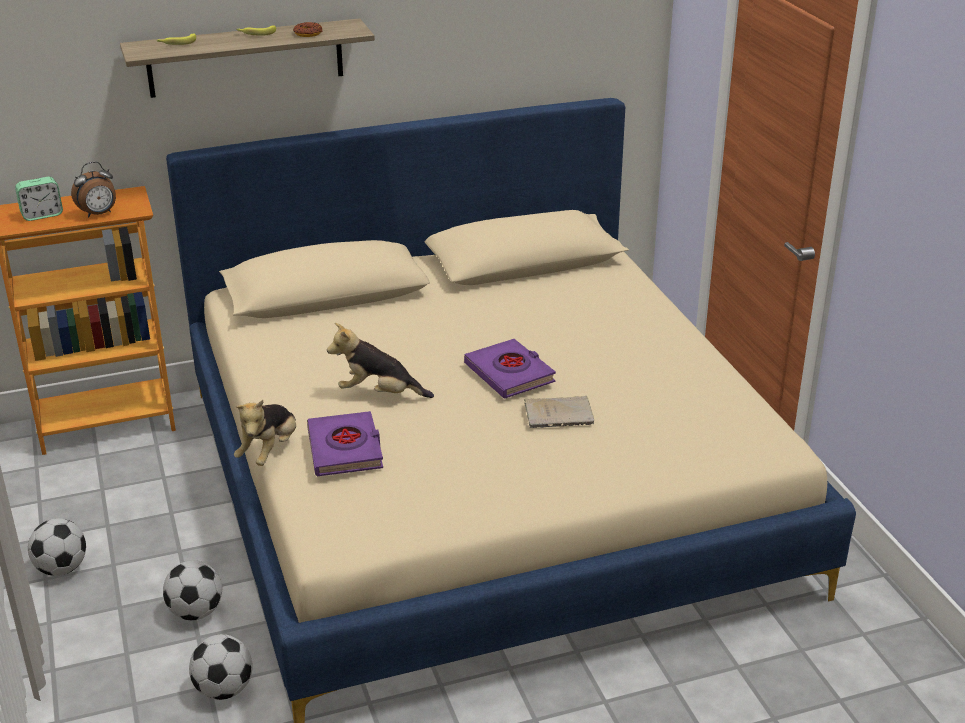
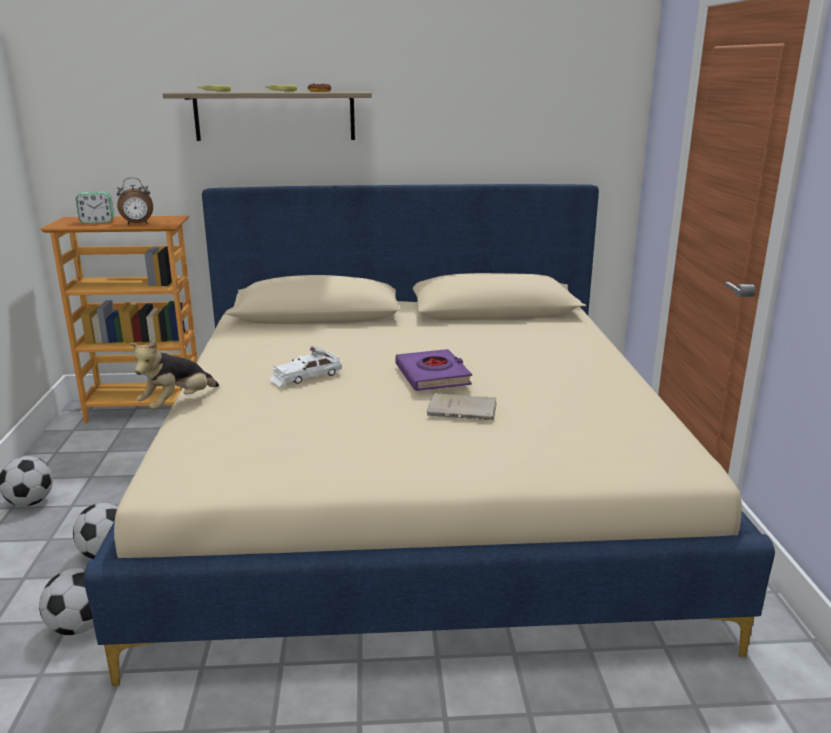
camera: 15 degrees right, 10 degrees down
(345, 449) = (240, 409): purple book -> none
(379, 393) = (306, 376): plush toy -> white toy car

